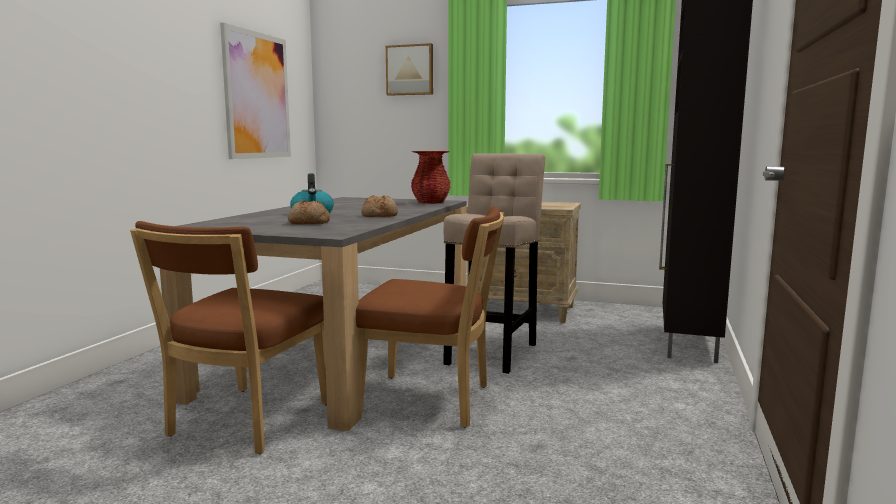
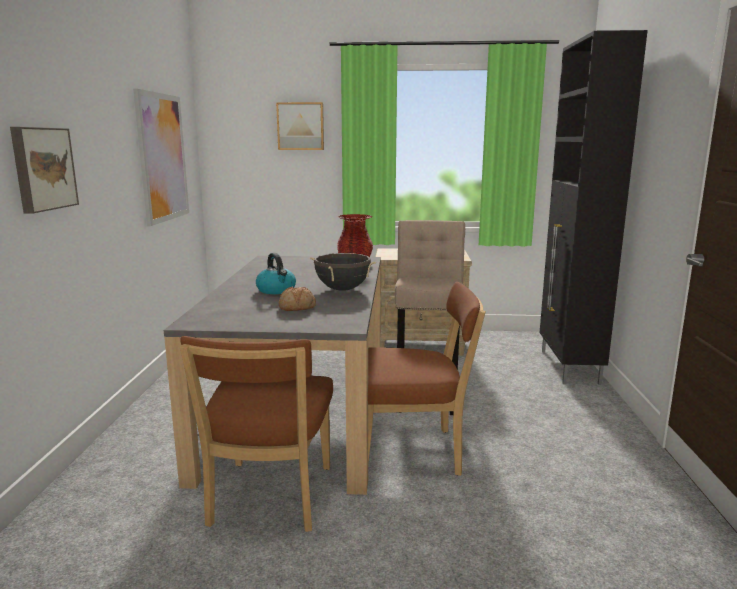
camera: 15 degrees left, 5 degrees up
(87, 78) = (42, 168): none -> picture
(380, 215) = (342, 289): bread -> black cooking pot

